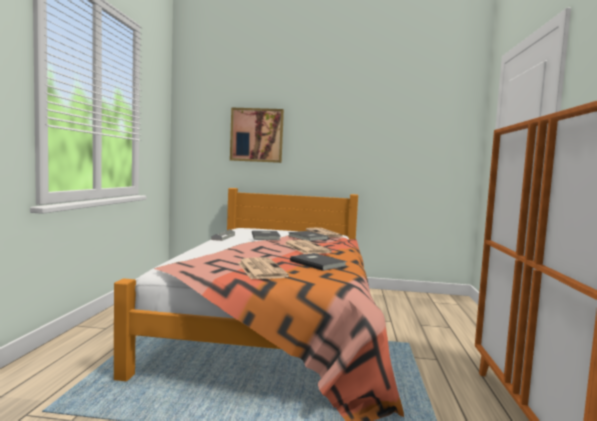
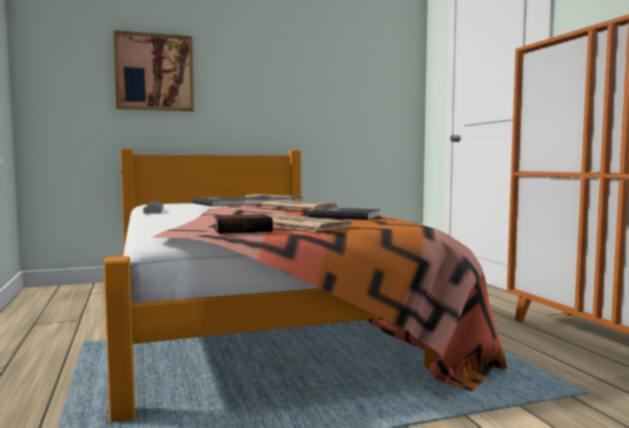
camera: 25 degrees left, 0 degrees up
(214, 269) = (243, 230): none -> book

